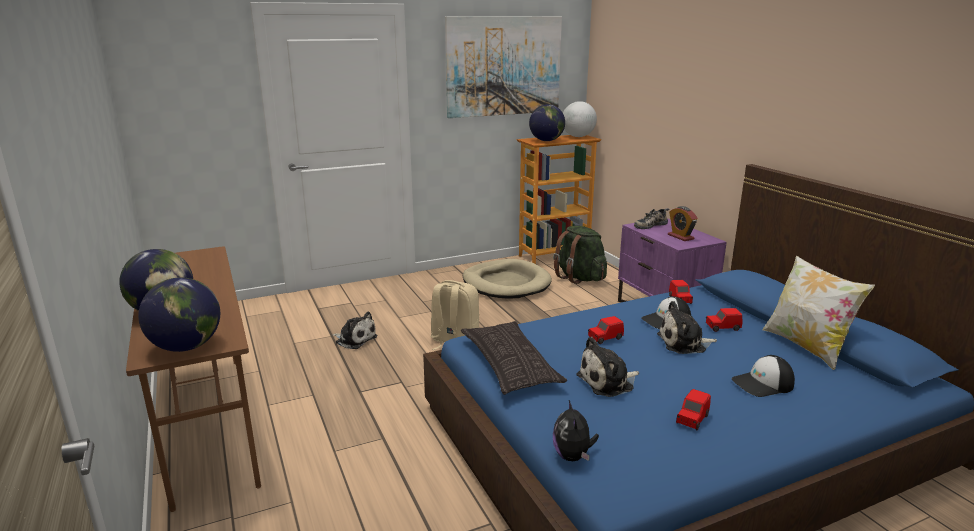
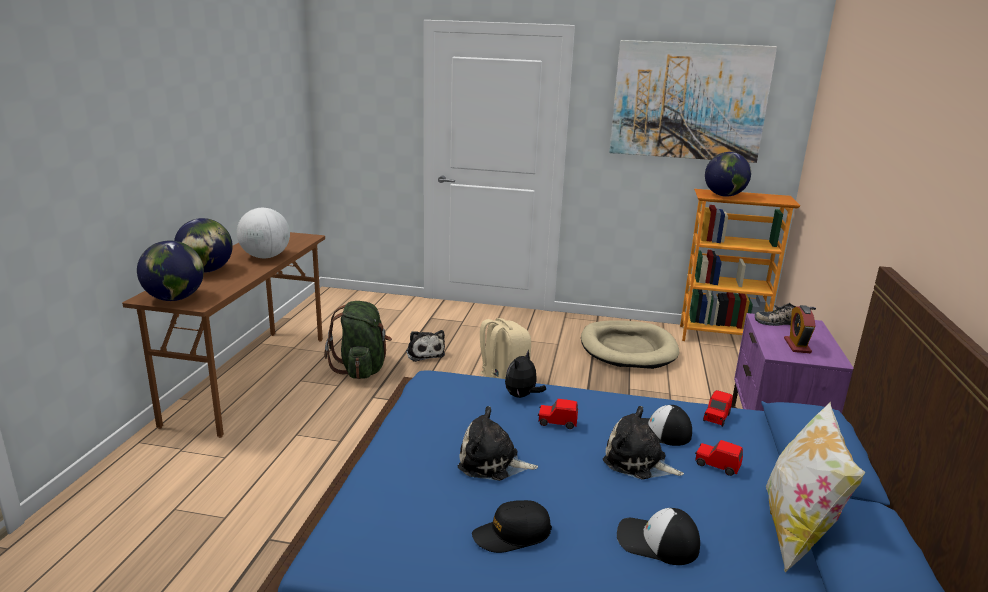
camera: 35 degrees right, 0 degrees up
(510, 364) = (432, 409): pillow -> none
(573, 456) = (353, 508): plush toy -> plush toy (522, 396)
(578, 136) = (776, 198): globe -> globe (265, 257)
(579, 278) = (719, 369): green backpack -> green backpack (362, 369)
(692, 419) = (512, 535): red toy car -> black cap

